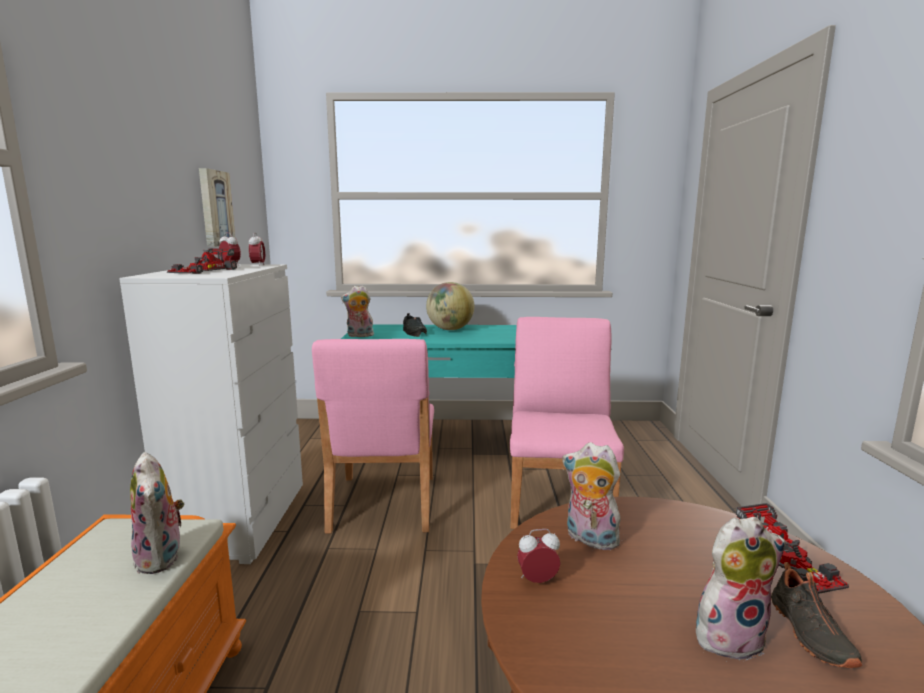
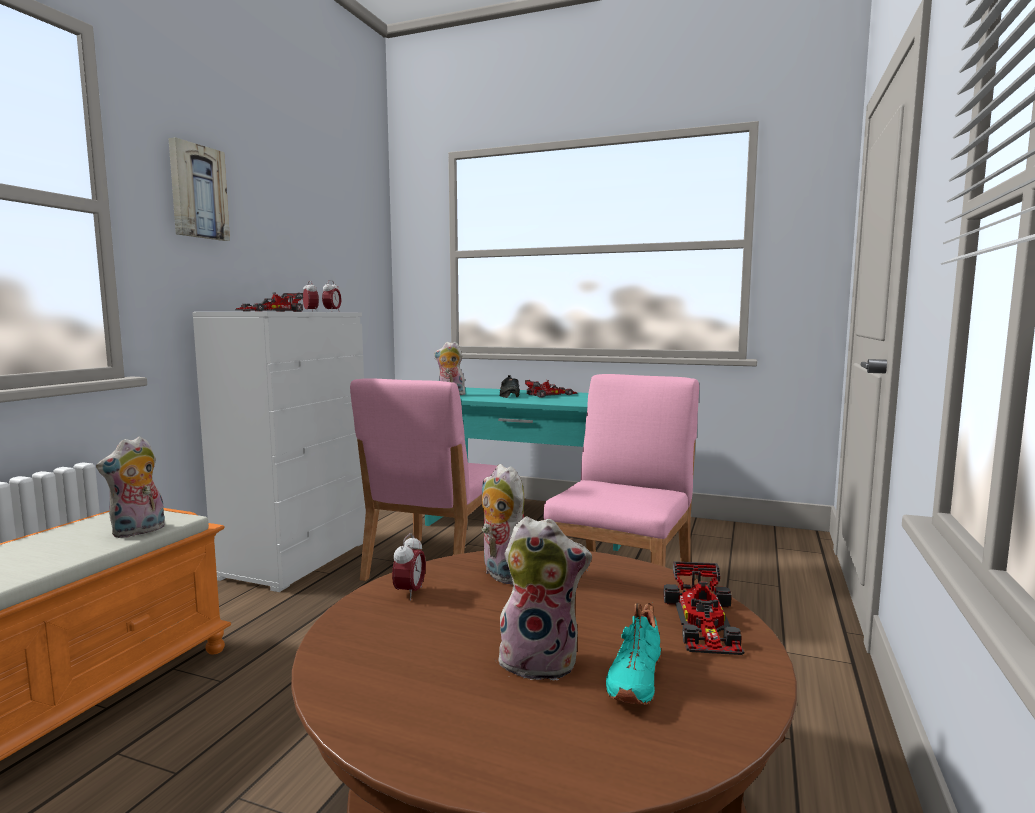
camera: 20 degrees right, 5 degrees down
(162, 558) = (138, 532): plush toy -> plush toy turned 45 degrees clockwise
(214, 208) = (319, 263): picture -> picture (197, 192)
(450, 329) = (550, 394): globe -> toy car
(537, 580) = (409, 593): alarm clock -> alarm clock turned 90 degrees clockwise
(808, 633) = (633, 677): black shoe -> turquoise shoe

